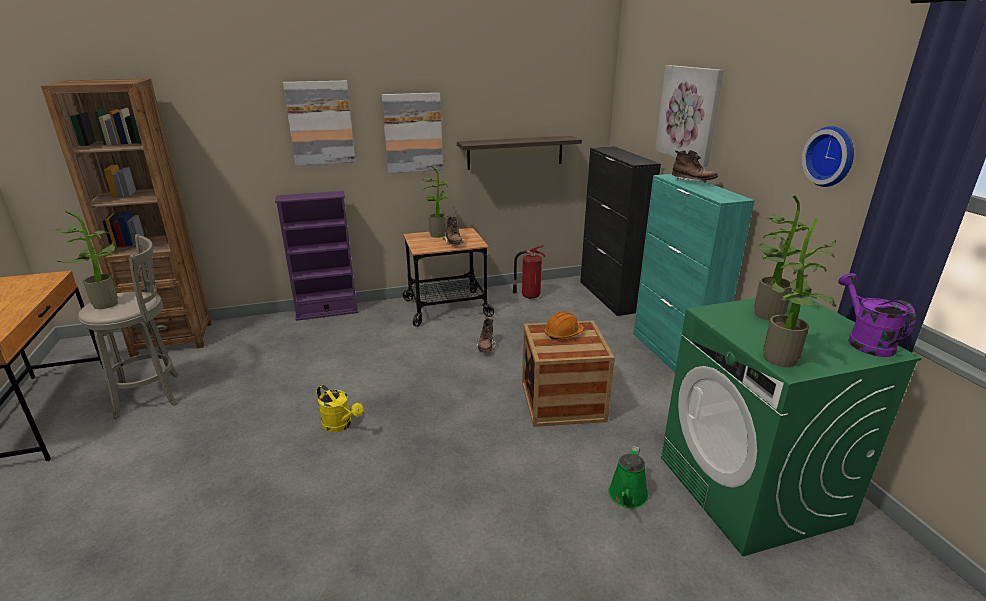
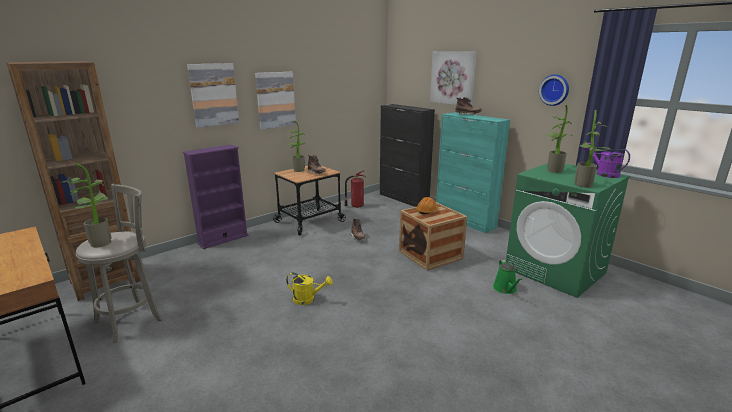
camera: 25 degrees left, 5 degrees down
(515, 152) = (337, 111): shelf -> none

